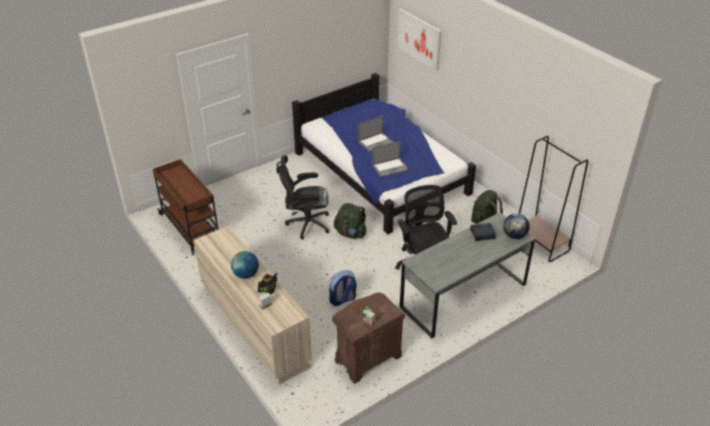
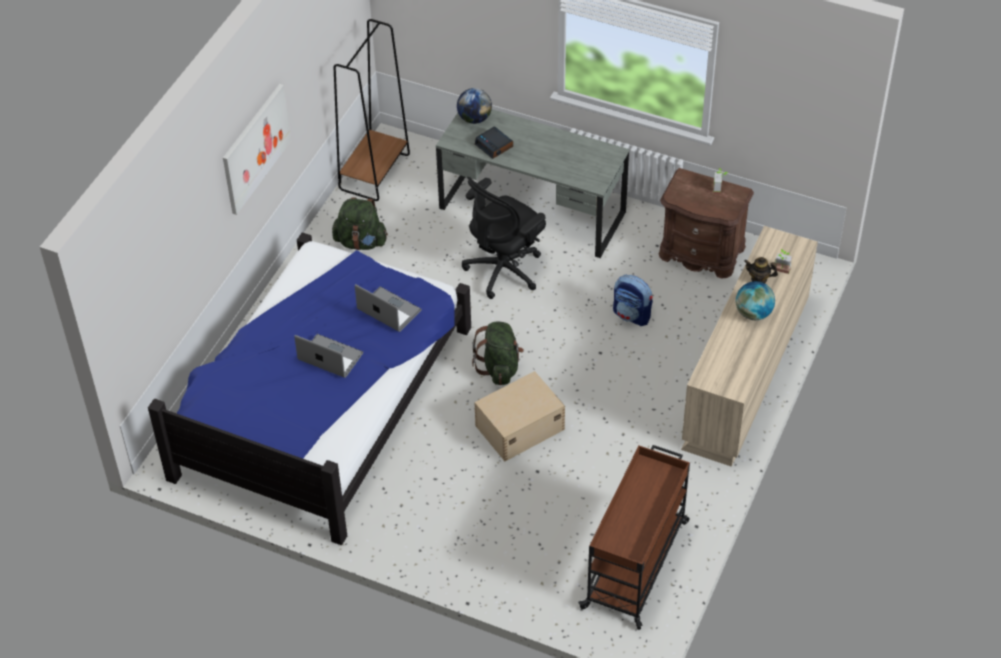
camera: 120 degrees left, 10 degrees up
(306, 224) = (518, 427): office chair -> beige storage box
(419, 39) = (150, 263): picture -> picture (255, 148)

